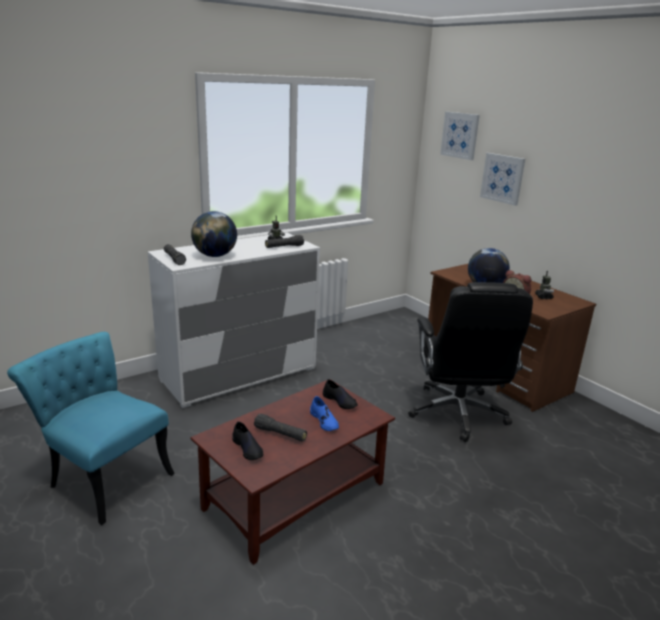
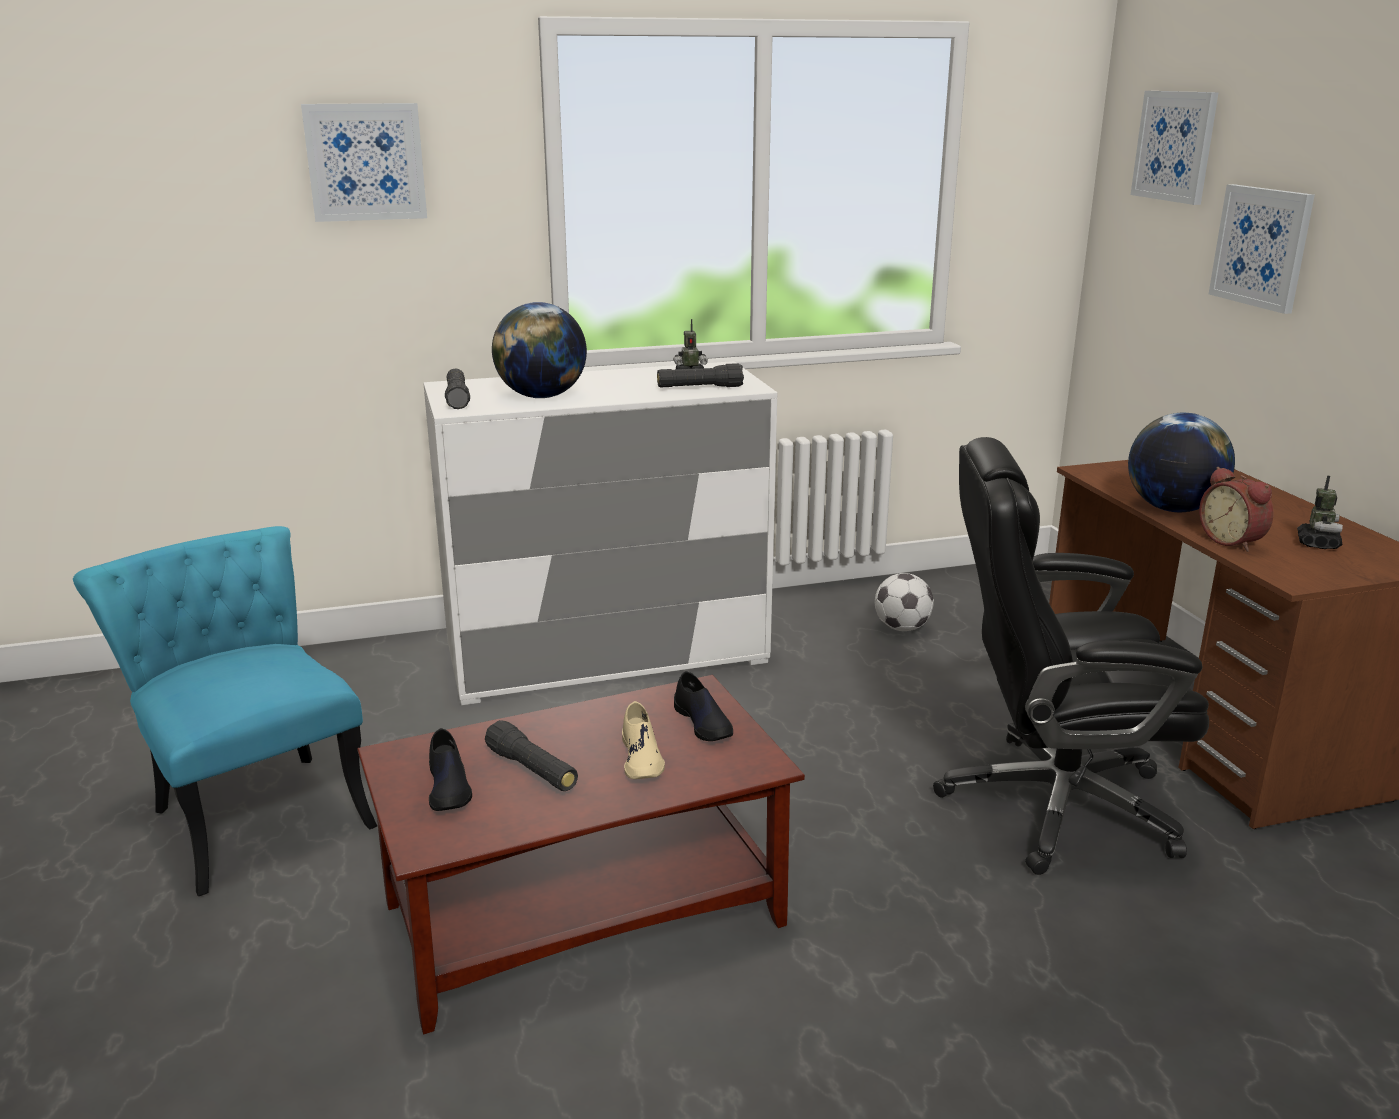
camera: 20 degrees right, 0 degrees up
(112, 142) = (365, 162): none -> picture
(324, 421) = (641, 758): blue shoe -> beige shoe
(362, 345) = (902, 628): none -> football
(458, 414) = (1052, 804): black office chair -> black office chair turned 75 degrees clockwise

